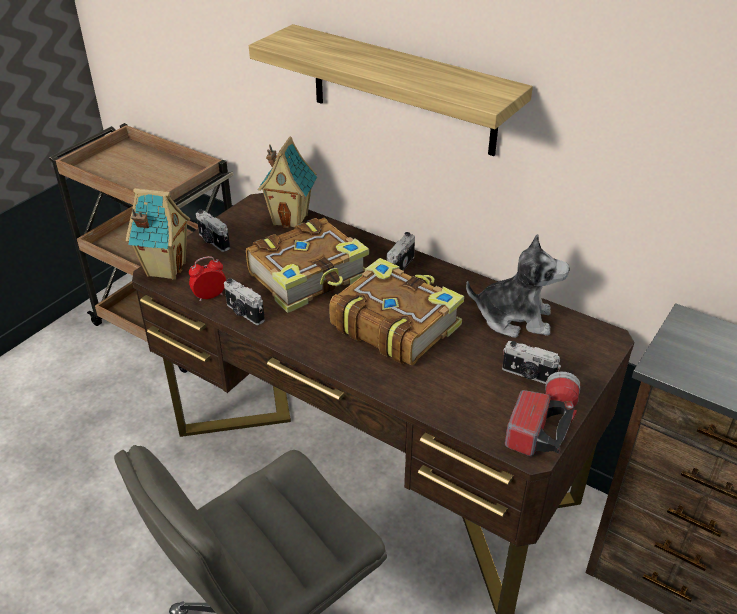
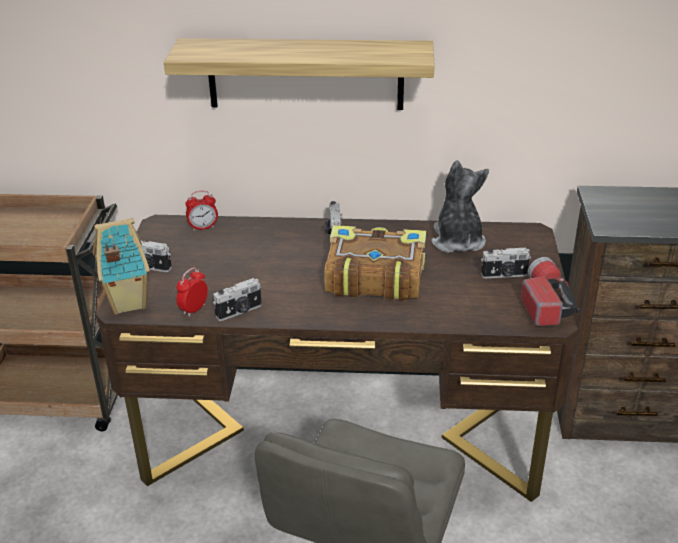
camera: 30 degrees left, 5 degrees down
(244, 313) = (239, 311): camera -> camera turned 45 degrees counterclockwise
(291, 219) = (203, 227): toy house -> alarm clock
(310, 277) = (267, 265): book -> none
(514, 318) = (457, 241): plush toy -> plush toy turned 75 degrees counterclockwise

